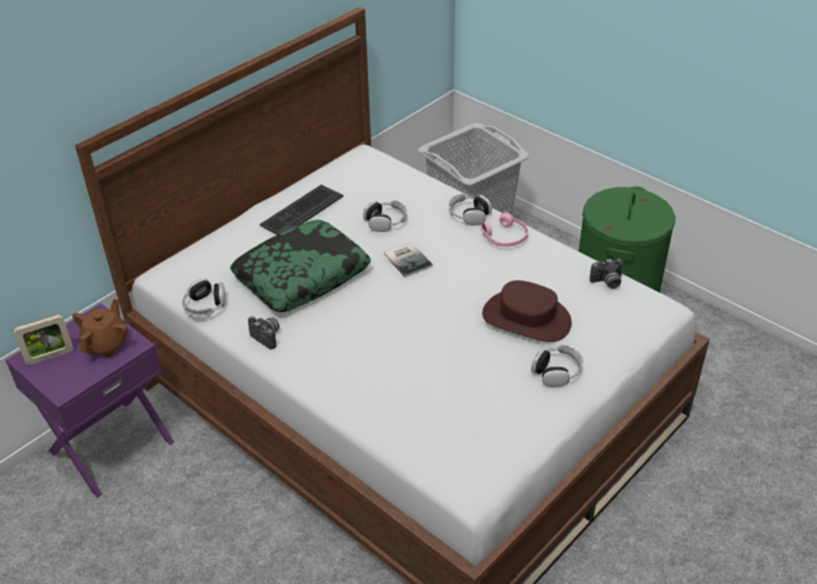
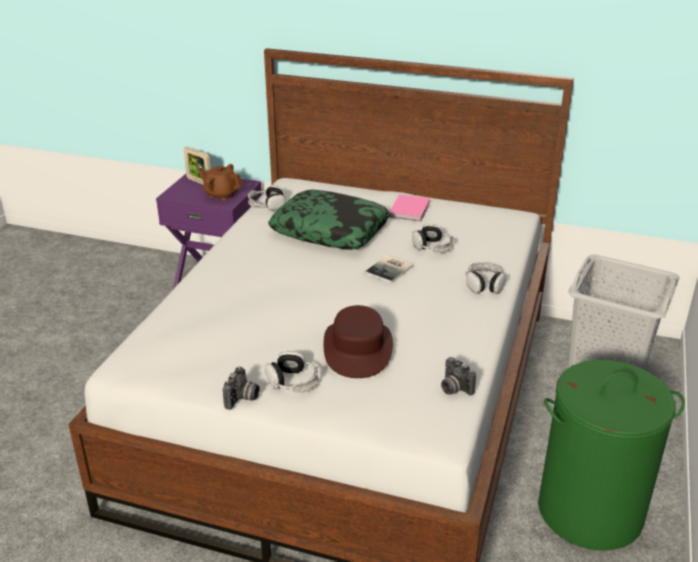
camera: 65 degrees right, 10 degrees down
(106, 344) = (221, 194): brown teapot -> brown teapot turned 150 degrees counterclockwise
(268, 336) = (249, 236): camera -> camera (242, 398)
(301, 211) = (410, 209): keyboard -> pink book
(505, 237) = (470, 311): pink headphones -> none

